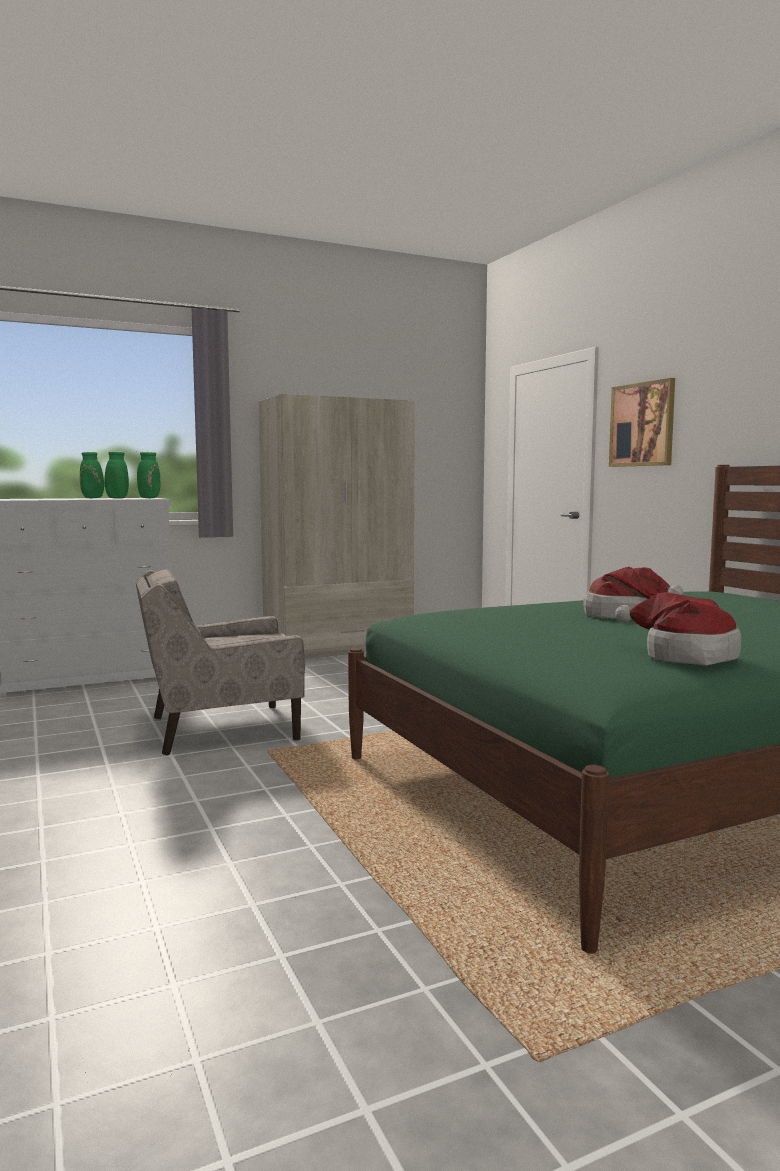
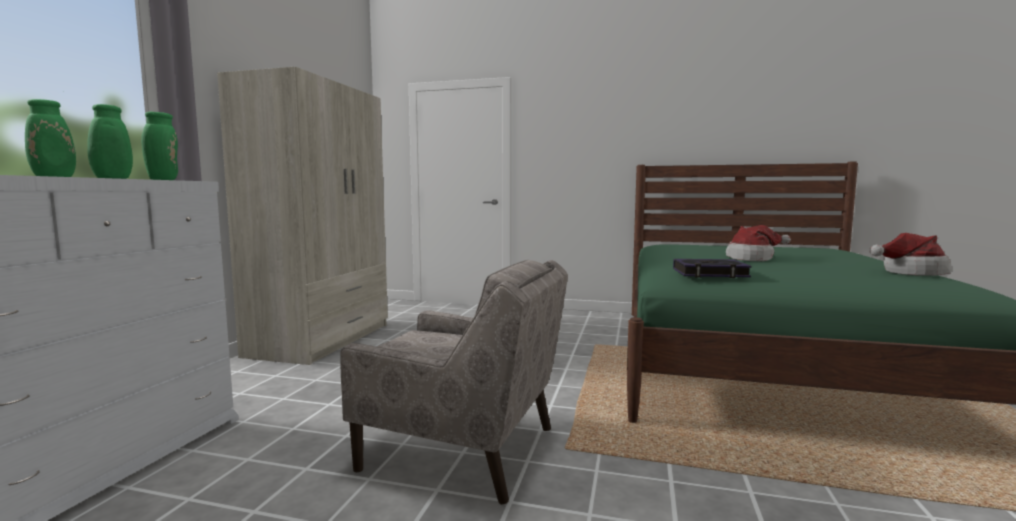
camera: 50 degrees left, 0 degrees up
(221, 728) = (462, 449): beige armchair -> beige armchair turned 90 degrees counterclockwise
(449, 616) = (709, 273): none -> book
(642, 424) = (560, 136): picture -> none

